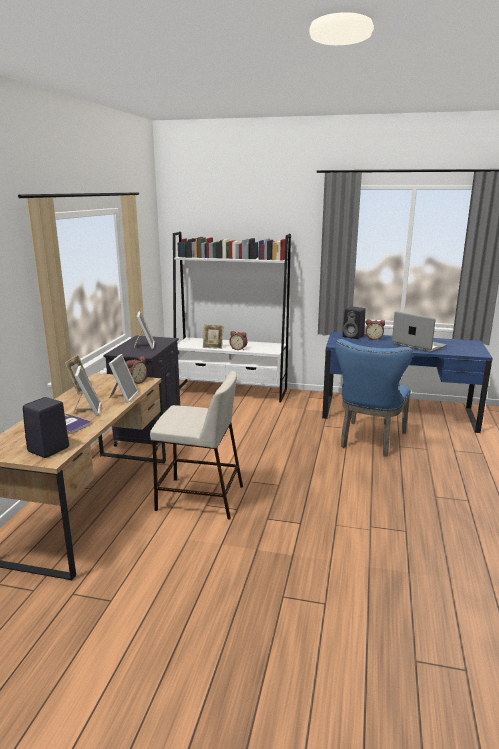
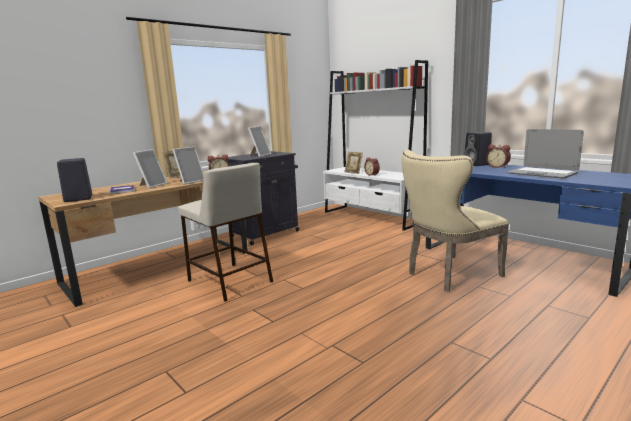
camera: 35 degrees right, 5 degrees down
(370, 441) = (448, 275): blue chair -> beige chair
(418, 345) = (542, 174): laptop -> laptop turned 150 degrees clockwise

